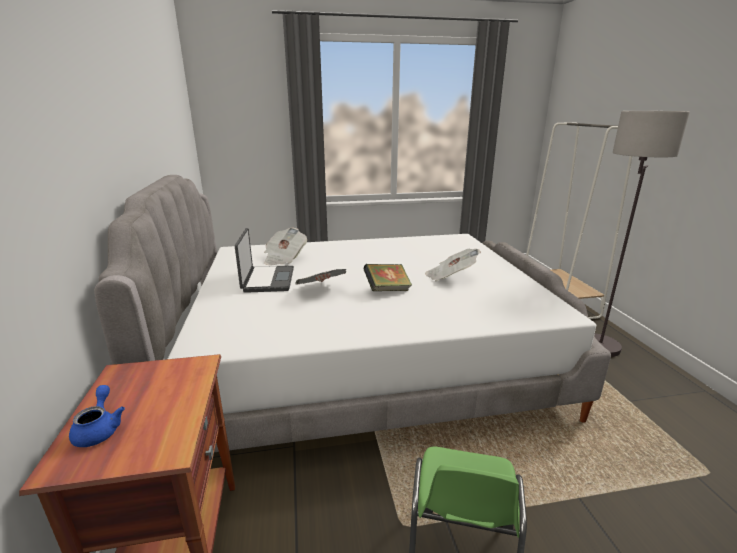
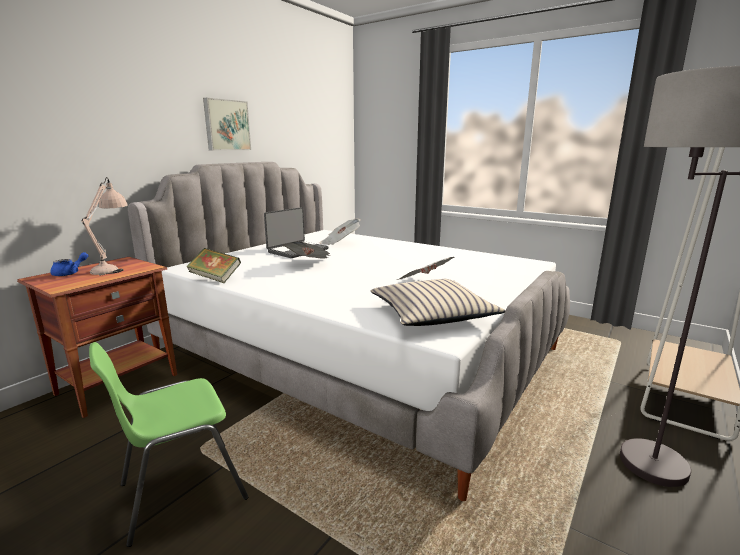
camera: 45 degrees right, 5 degrees down
(129, 131) = (226, 125): none -> picture
(146, 387) = (114, 267): none -> beige table lamp
(387, 290) = (349, 275): book -> book (215, 278)
(516, 300) = (432, 314): none -> beige pillow

